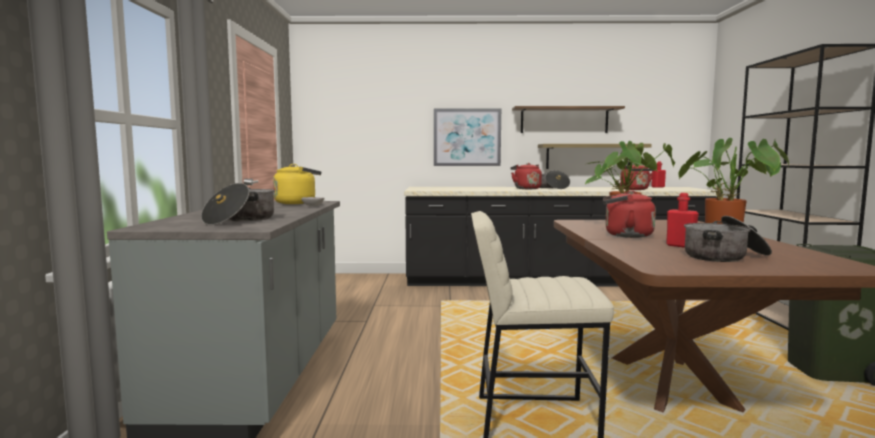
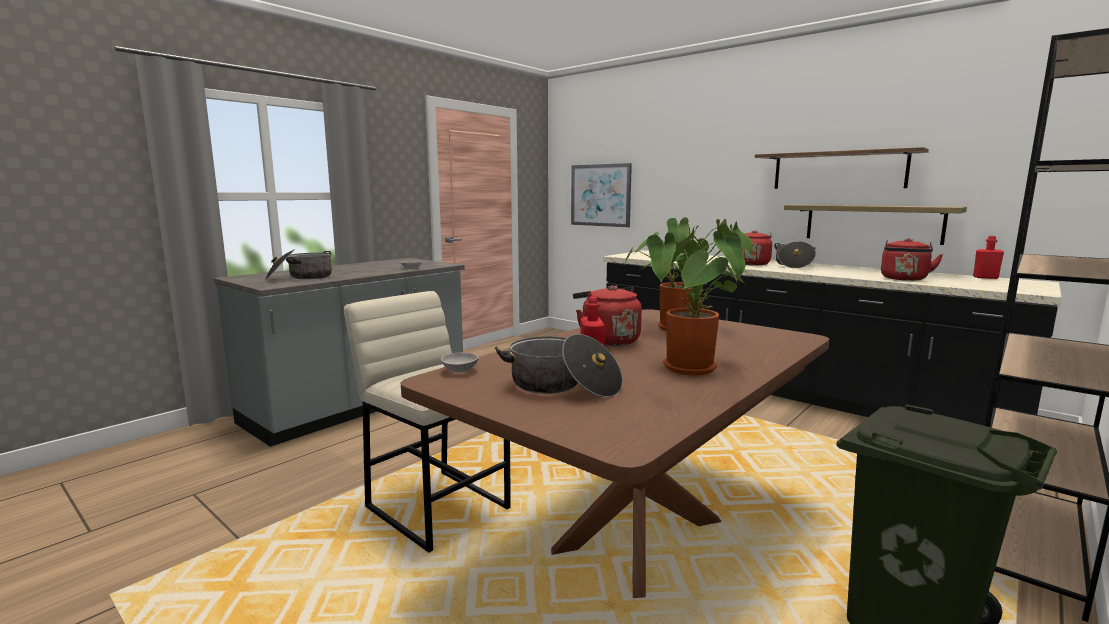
camera: 40 degrees right, 5 degrees up
(297, 203) = (422, 264): yellow kettle -> none
(467, 137) = (708, 194): picture -> picture (600, 195)
(645, 262) = (460, 370): none -> grey bowl

